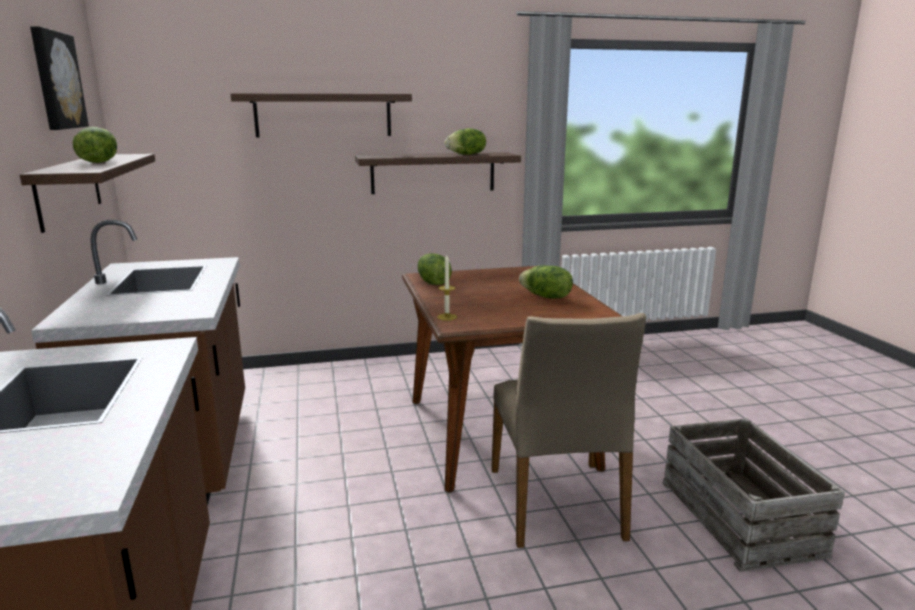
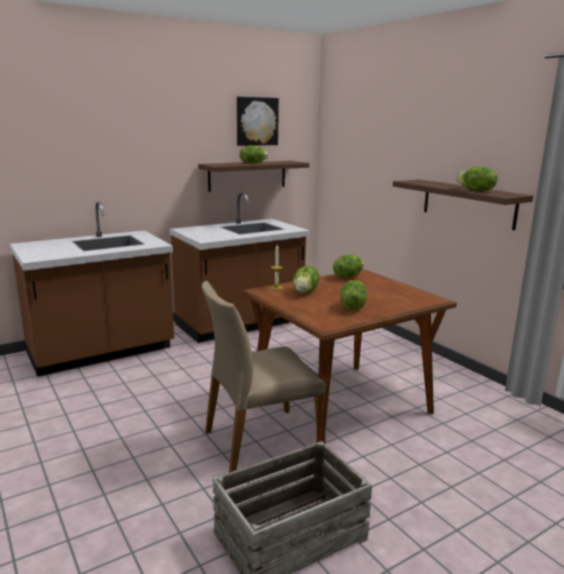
camera: 70 degrees right, 0 degrees up
(323, 115) = (405, 147): shelf -> none
(478, 307) = (306, 292): none -> lettuce

